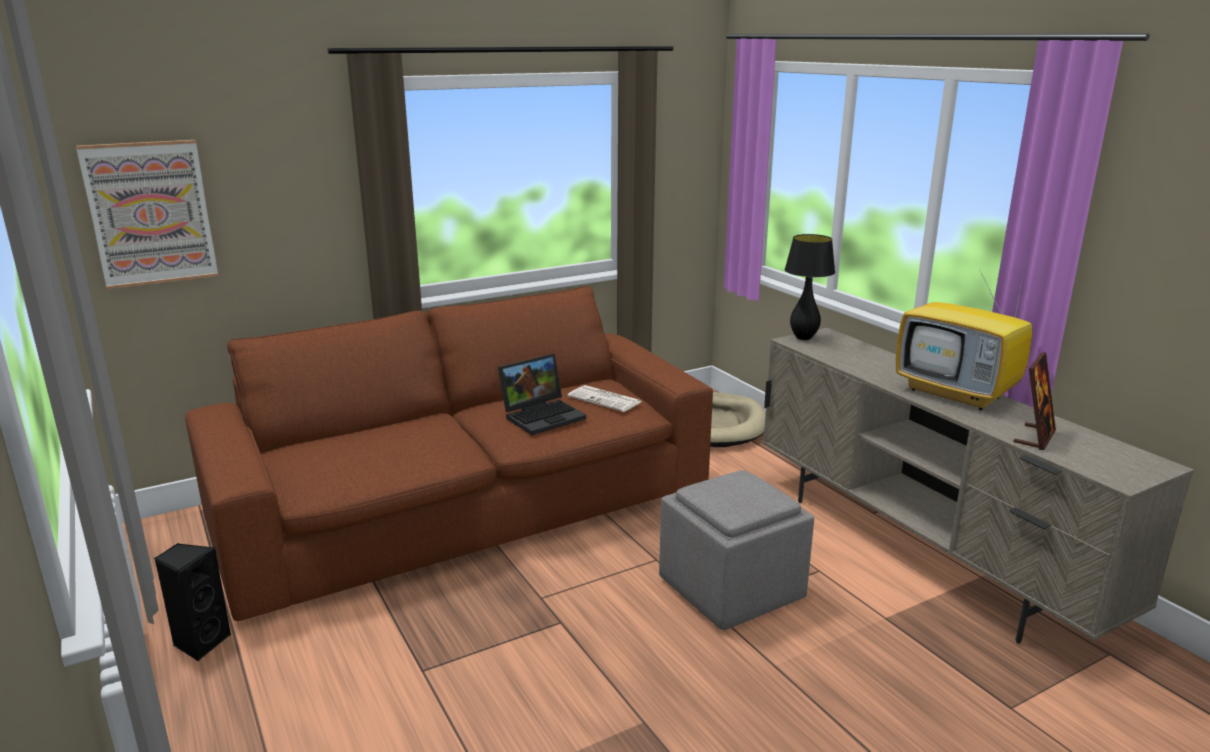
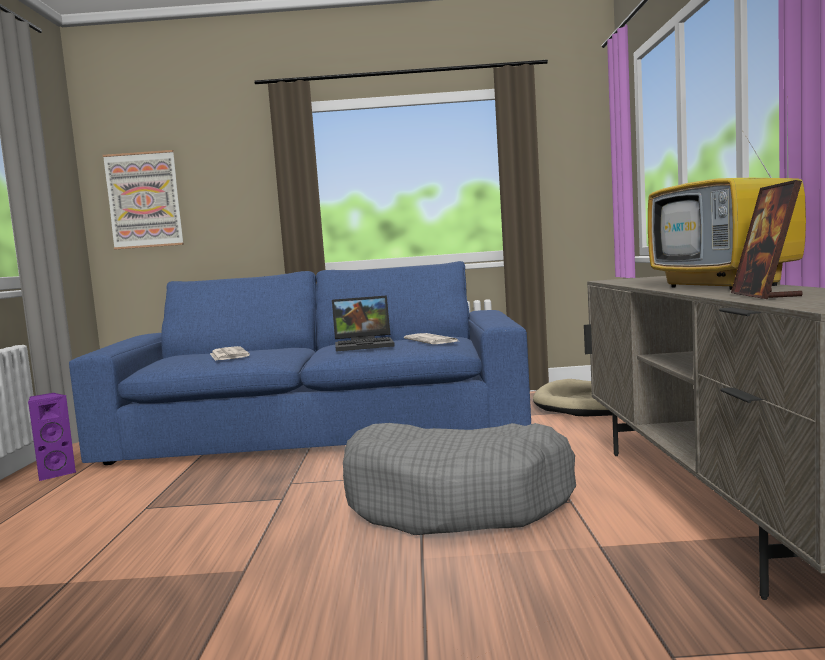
camera: 30 degrees right, 15 degrees down
(200, 643) = (55, 473): black speaker -> purple speaker
(388, 450) = (228, 355): none -> newspaper
(466, 506) = (319, 431): brown sofa -> blue sofa
(730, 590) = (457, 502): grey ottoman -> grey dog bed
(803, 338) = (622, 279): black table lamp -> none
(1034, 437) = (765, 295): picture frame -> picture frame turned 120 degrees clockwise

